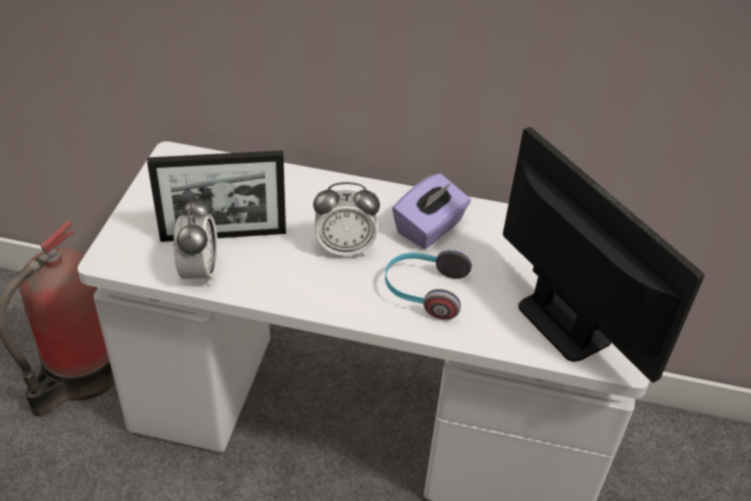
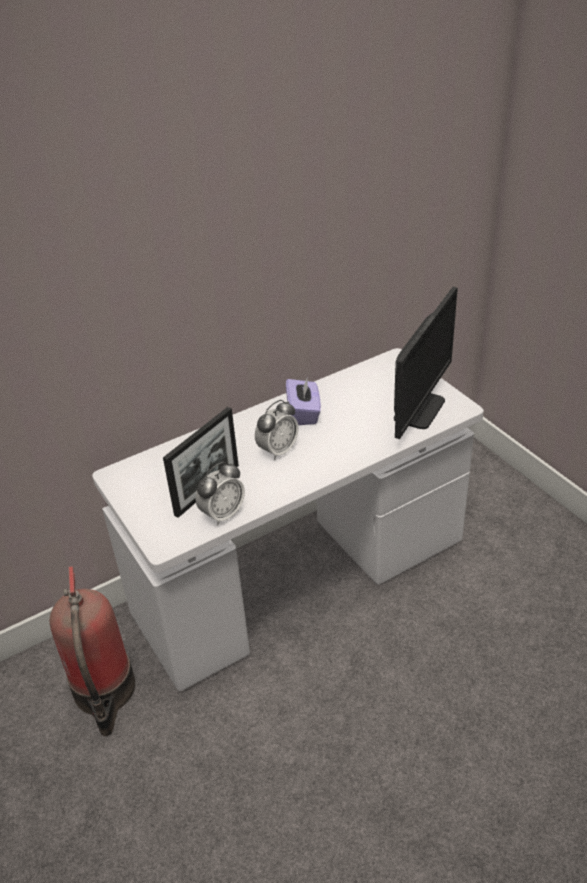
camera: 40 degrees left, 5 degrees down
(199, 271) = (223, 514): alarm clock -> alarm clock turned 90 degrees clockwise
(424, 291) = (343, 441): headphones -> none
(564, 322) = (419, 409): monitor -> monitor turned 105 degrees clockwise

